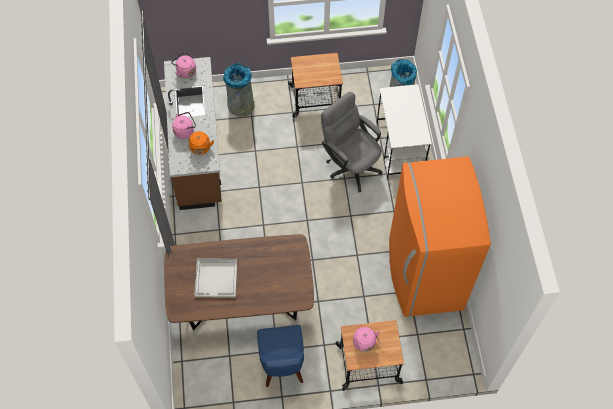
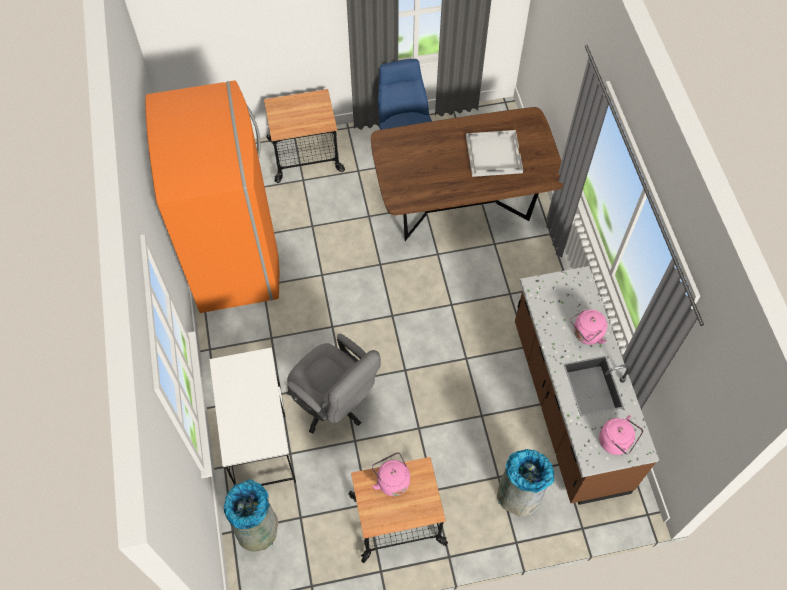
camera: 175 degrees right, 0 degrees up
(200, 149) = (555, 307): orange kettle -> none
(365, 343) = (308, 114): pink kettle -> pink kettle (391, 480)

